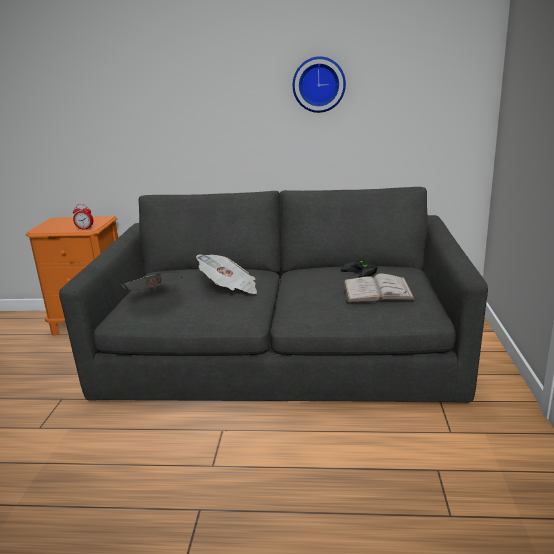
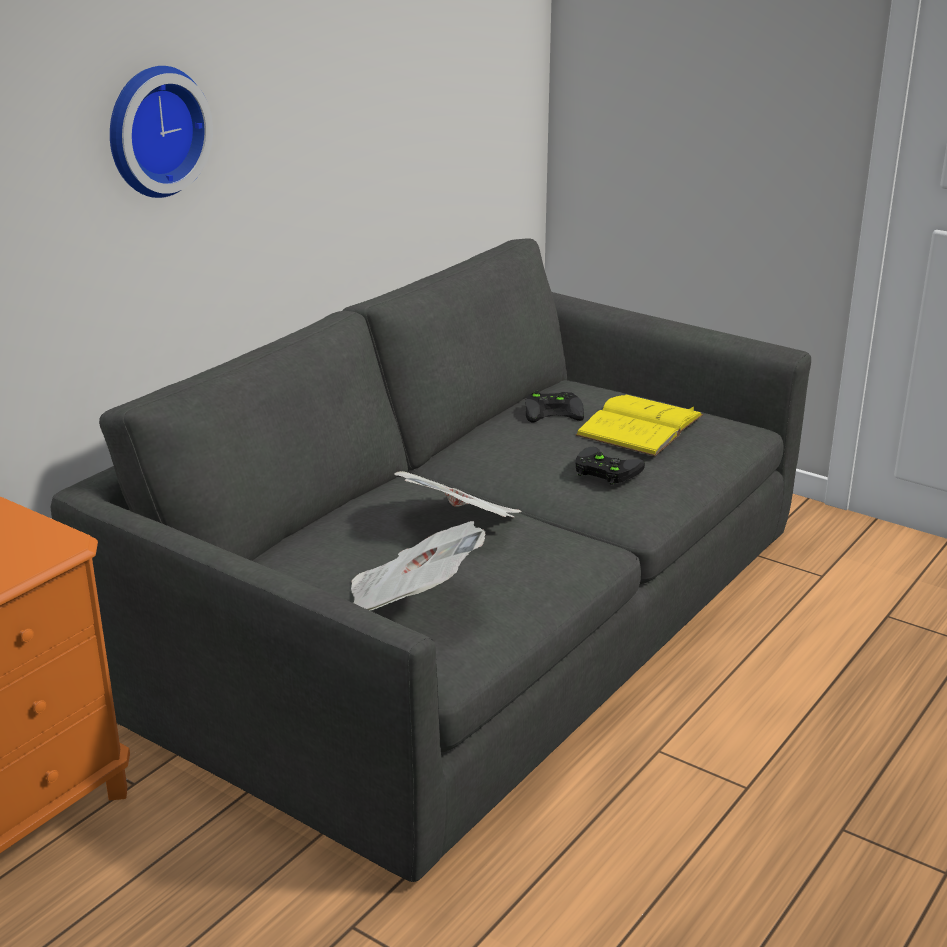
camera: 60 degrees left, 5 degrees up
(85, 229) = (54, 547): alarm clock -> none
(317, 297) = (604, 470): none -> black game controller
(319, 84) = (352, 74): wall clock -> wall clock (153, 131)
(377, 290) = (640, 425): white book -> yellow book

